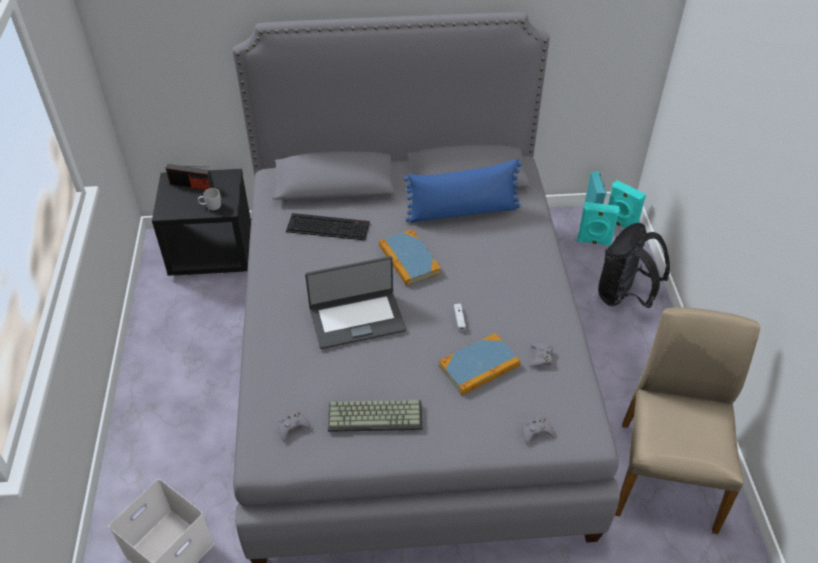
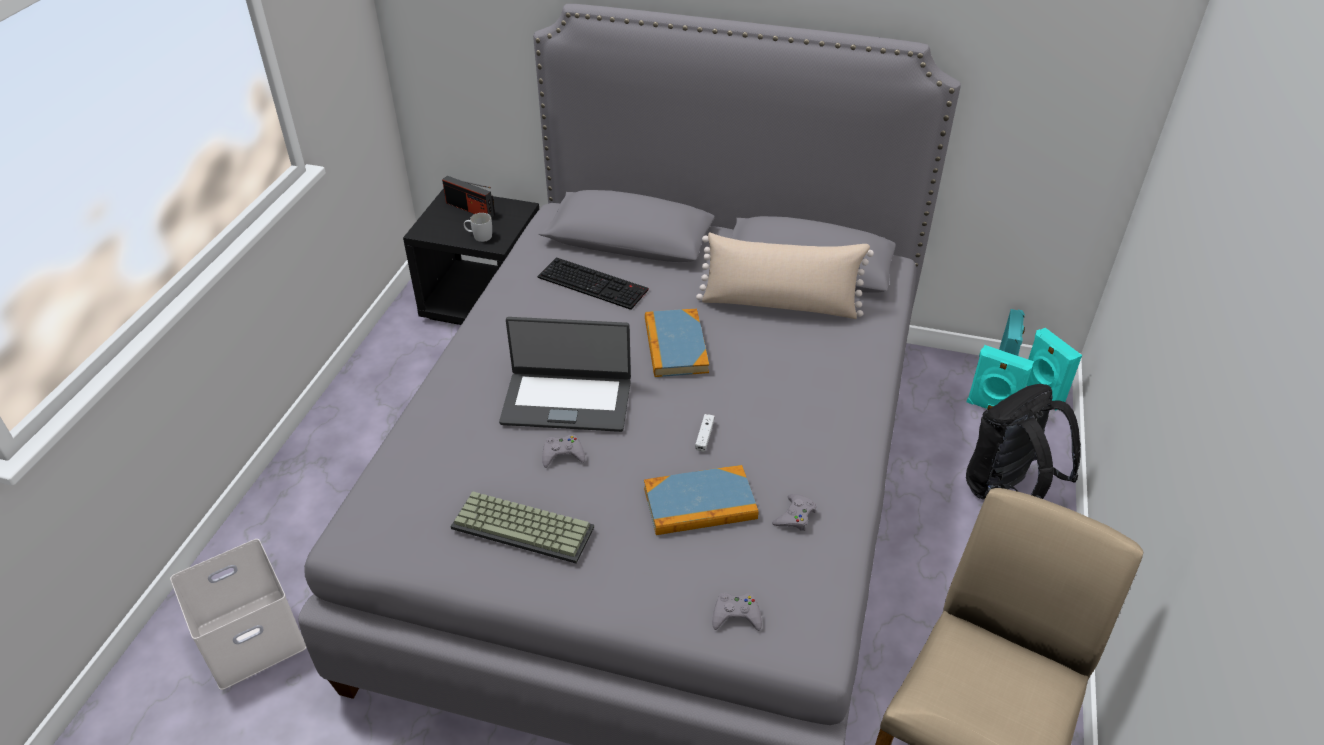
camera: 20 degrees right, 5 degrees down
(292, 427) = (410, 510): grey game controller -> grey game controller (563, 454)
(463, 211) = (780, 304): blue pillow -> beige pillow

